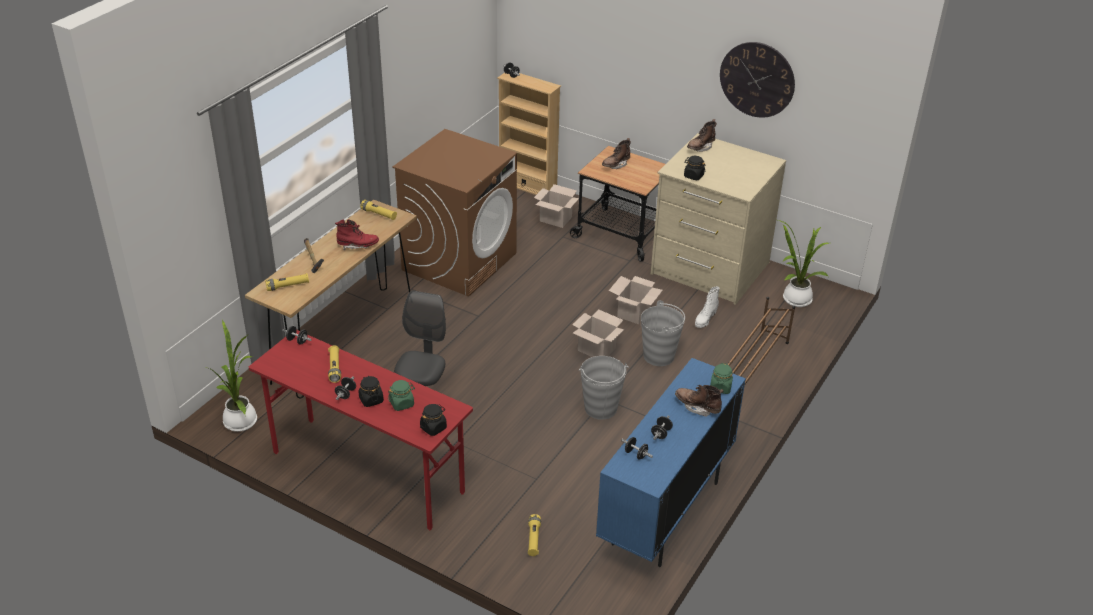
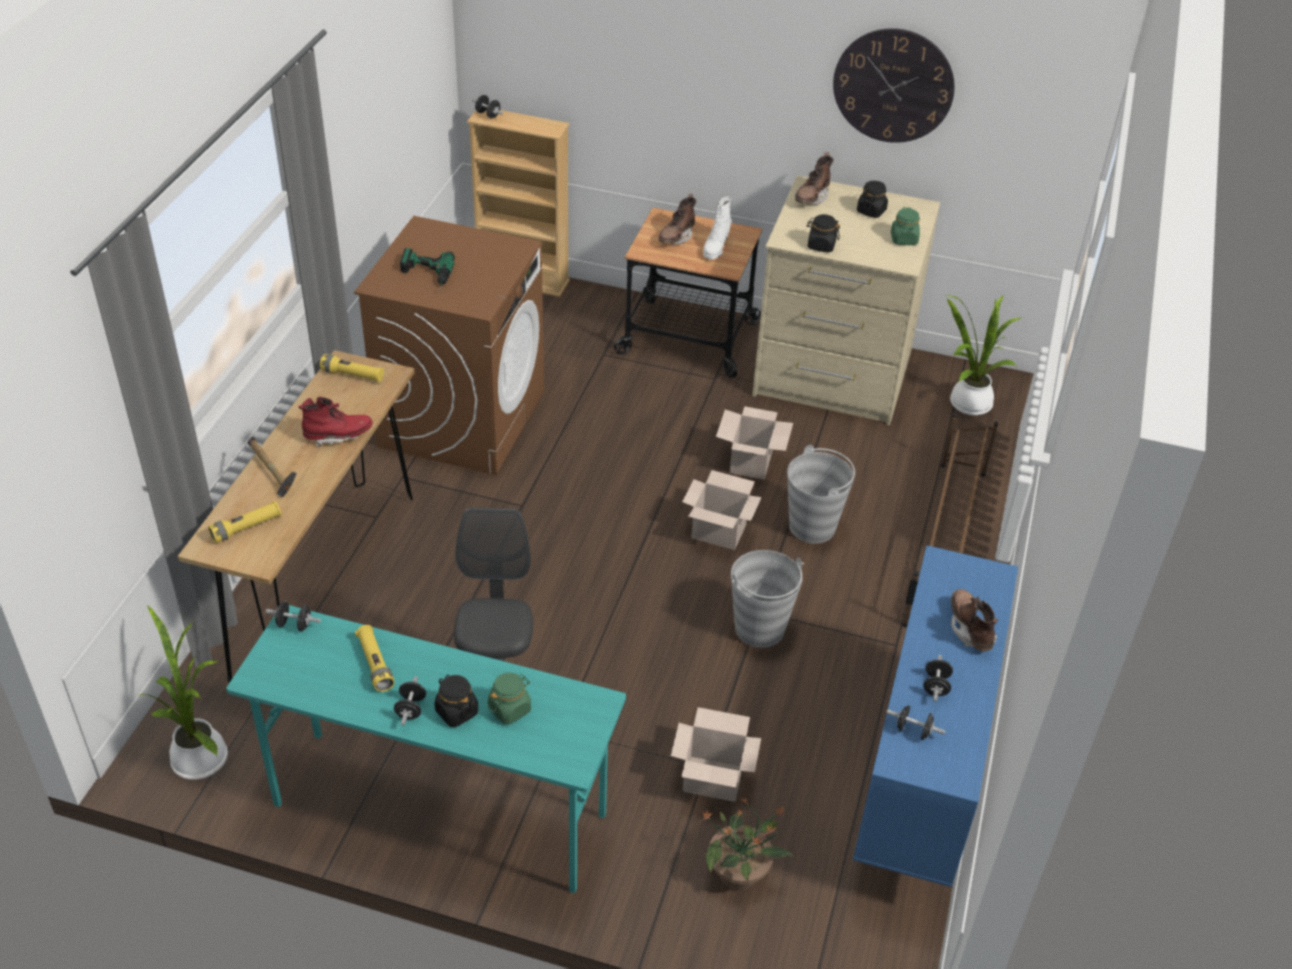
camera: 15 degrees left, 5 degrees up
(366, 473) = (438, 811): red desk -> turquoise desk
(433, 428) = (577, 744): black jar -> black jar (871, 211)
(438, 163) = (425, 276): none -> power drill
(533, 539) = (739, 874): yellow flashlight -> potted plant
(554, 219) = (581, 328): cardboard box -> cardboard box (711, 779)
(697, 407) = (970, 629): brown boot -> brown boot turned 60 degrees clockwise
(705, 319) = (856, 456): white boot -> white boot (715, 248)
(720, 387) = (989, 589): green jar -> green jar (904, 239)

